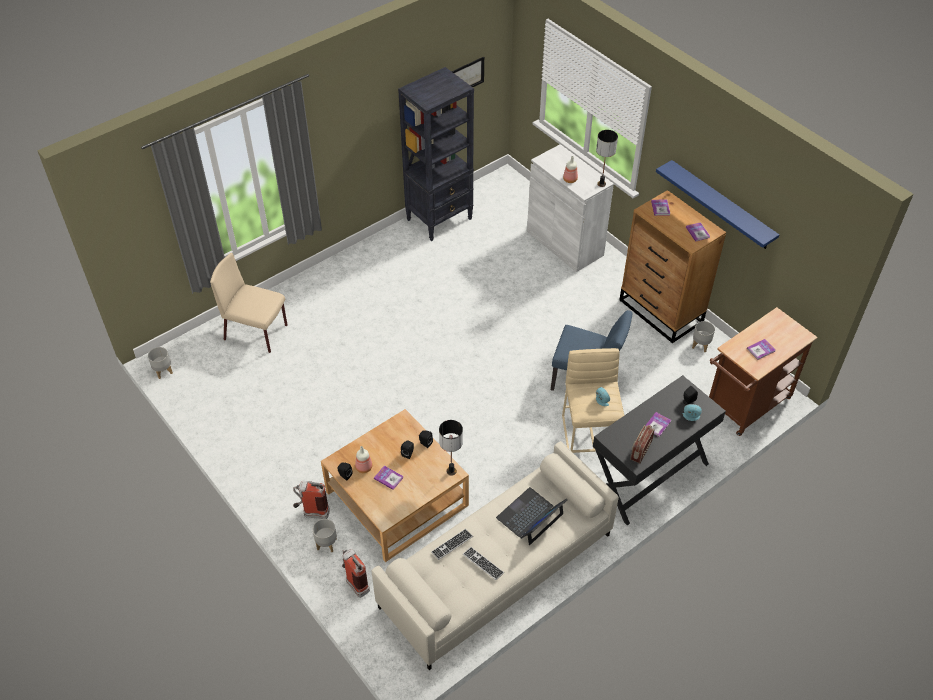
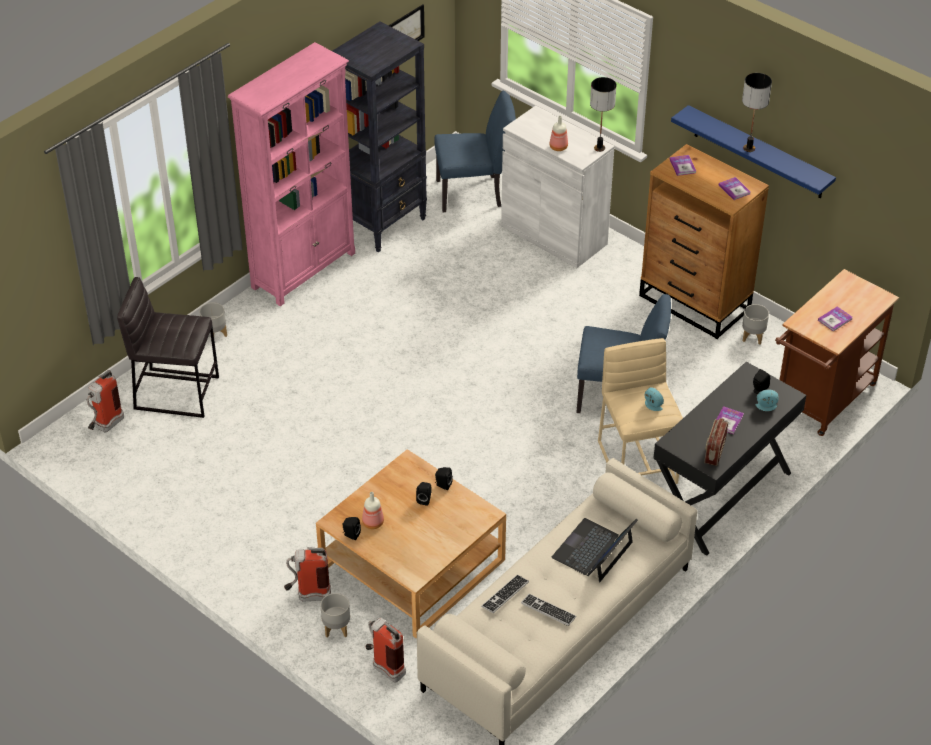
camera: 10 degrees left, 5 degrees down
(163, 371) = (63, 454): grey planter -> grey planter (214, 335)
(199, 353) = (105, 427): none -> fire extinguisher
(257, 332) = (176, 392): beige chair -> grey stool
(373, 248) = (304, 270): none -> pink bookcase
(388, 478) = (407, 530): book -> none
(451, 471) = (483, 513): table lamp -> table lamp (749, 148)
(513, 203) = (474, 193): none -> blue chair

